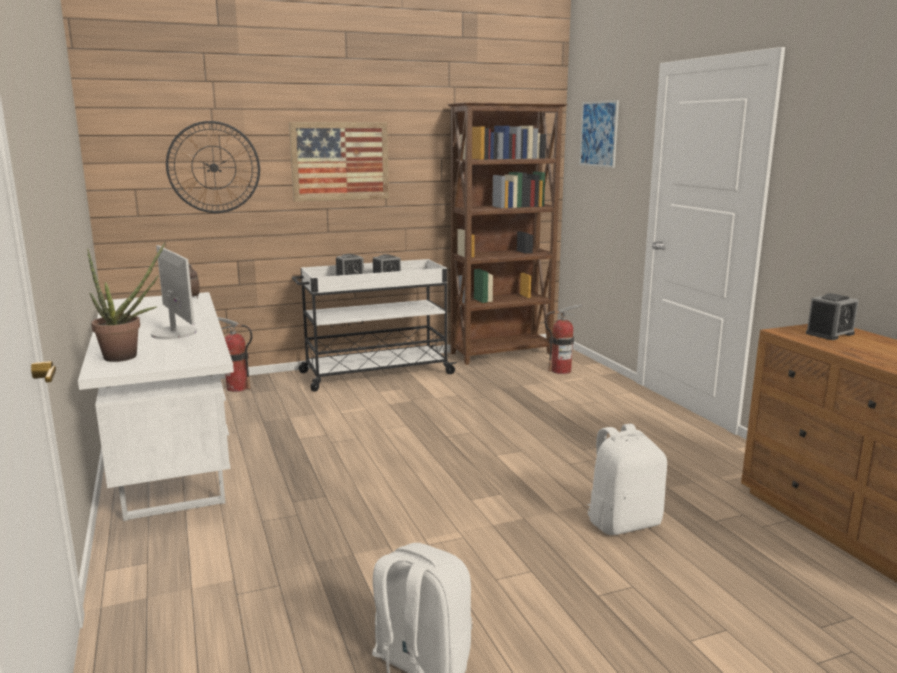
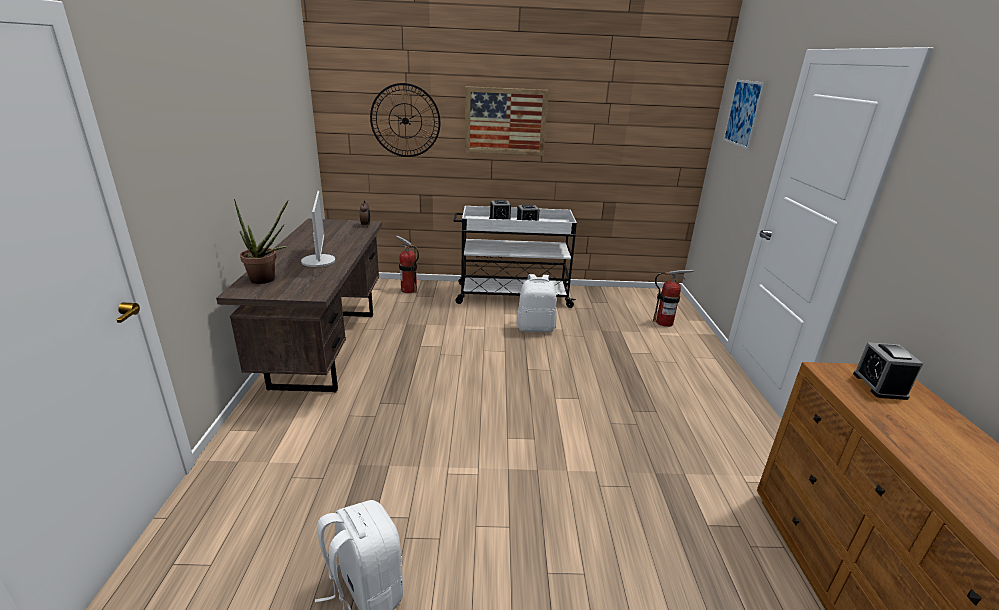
camera: 20 degrees right, 10 degrees up
(171, 462) = (326, 347): white desk -> brown desk
(502, 354) = (625, 295): brown bookcase -> none
(623, 522) = (619, 500): white backpack -> white backpack (536, 328)
(829, 334) = (879, 385): alarm clock -> alarm clock turned 105 degrees clockwise

